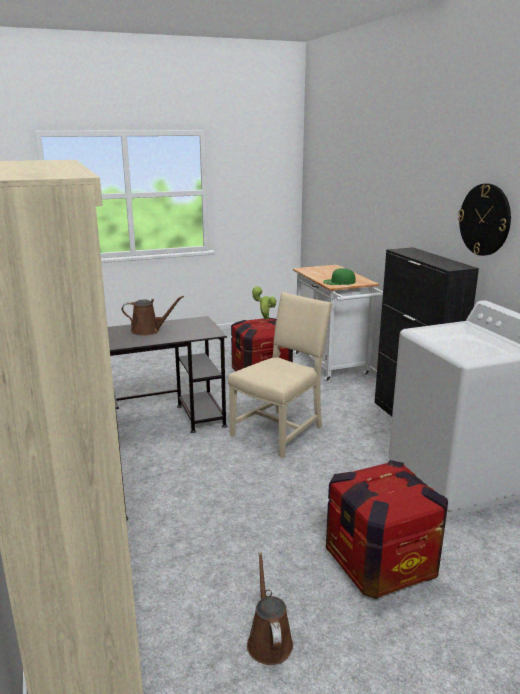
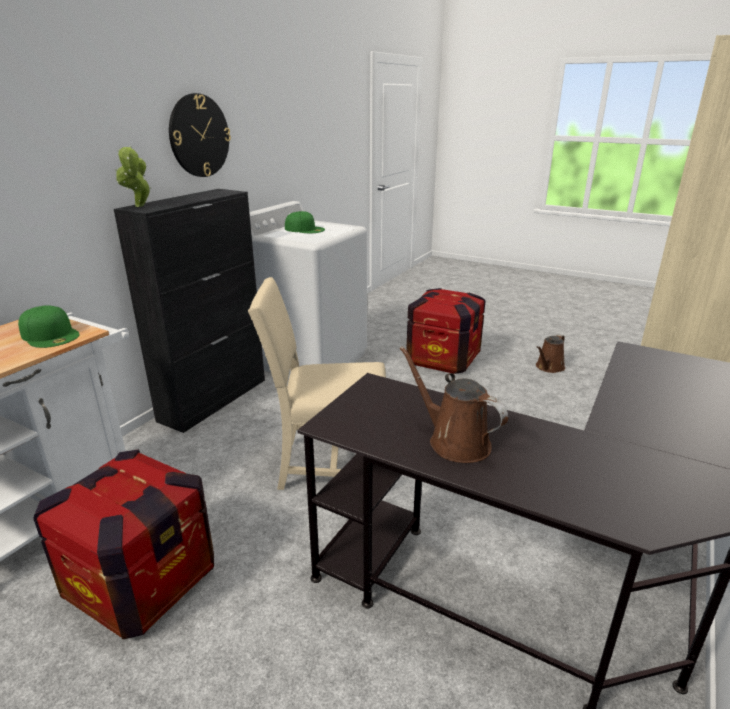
camera: 130 degrees left, 5 degrees up
(264, 318) = (77, 497): potted plant -> potted plant (139, 206)
(476, 339) = (305, 229): none -> green cap

